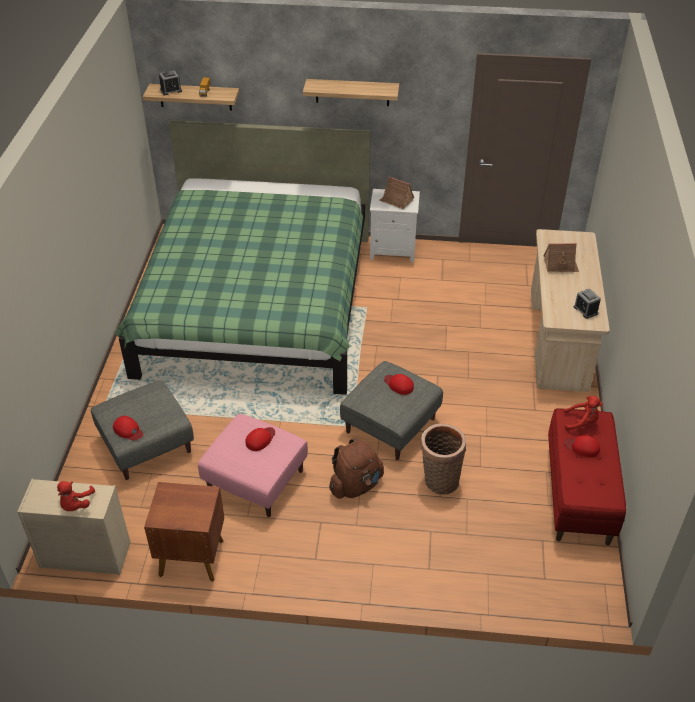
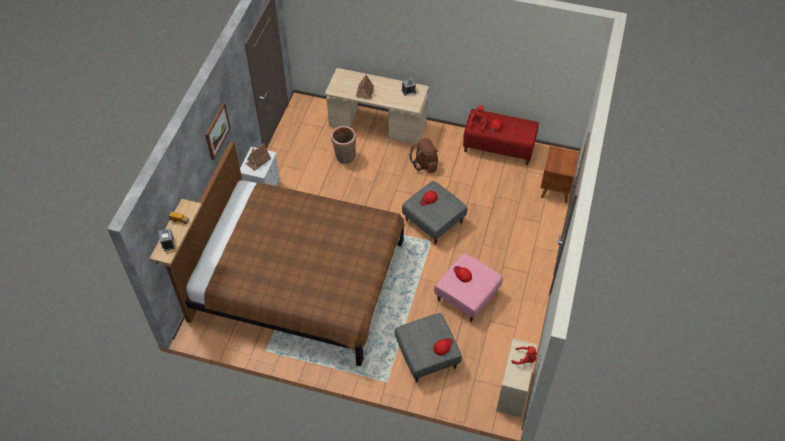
camera: 80 degrees left, 10 degrees up
(191, 556) = (520, 334): brown nightstand -> brown nightstand (555, 189)
(256, 304) = (299, 280): green bed -> brown bed
(352, 92) = (217, 131): shelf -> picture
(356, 485) = (478, 245): brown backpack -> brown backpack (425, 164)
(439, 480) = (480, 206): basket -> basket (344, 157)

